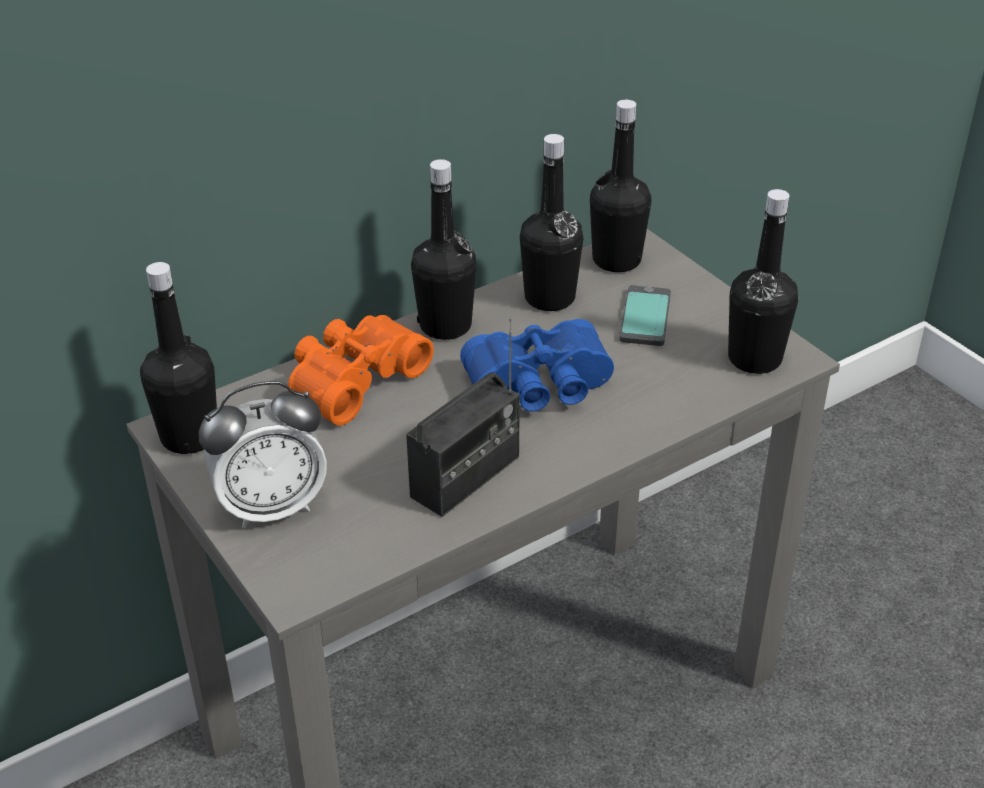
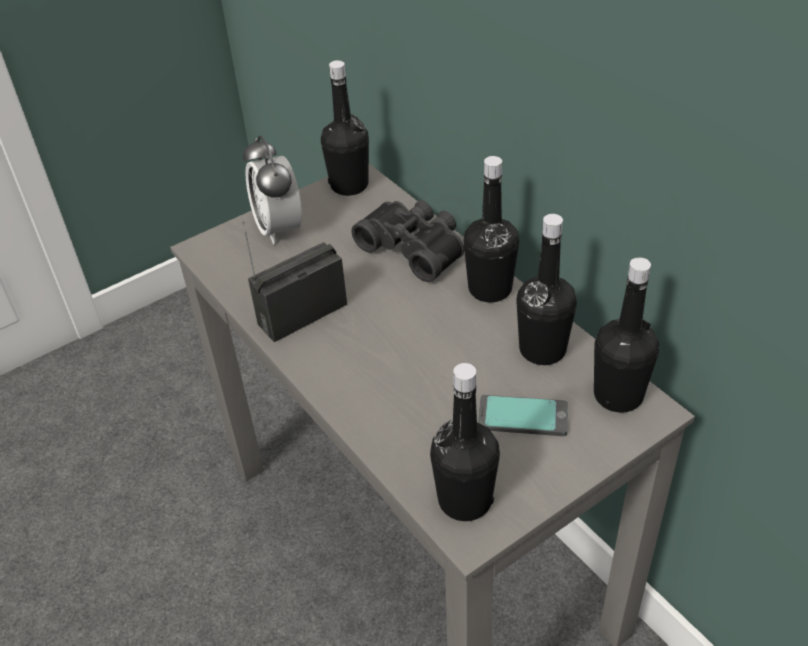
camera: 90 degrees right, 5 degrees up
(353, 379) = (415, 247): orange binoculars -> black binoculars
(466, 477) = (302, 314): radio -> radio turned 105 degrees clockwise
(540, 388) = (410, 349): blue binoculars -> none

